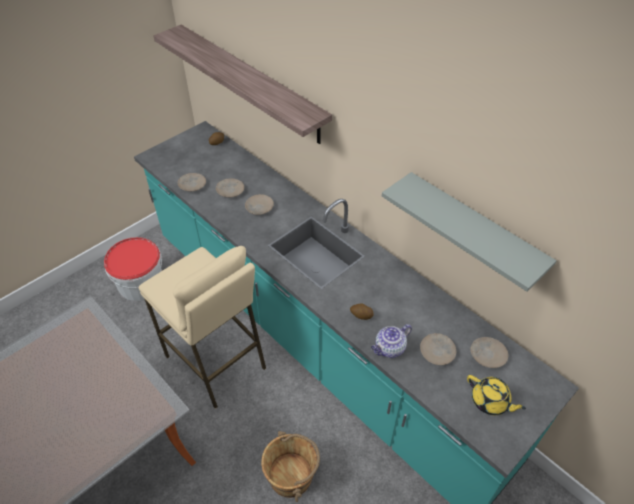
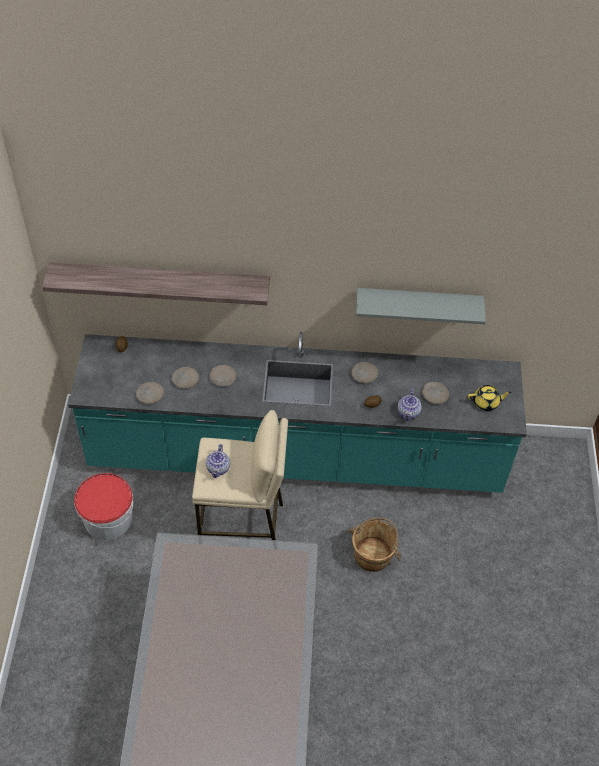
camera: 45 degrees left, 5 degrees up
(181, 277) = (218, 468): none -> teapot
(487, 355) = (461, 377): beige plate -> beige plate (364, 375)

